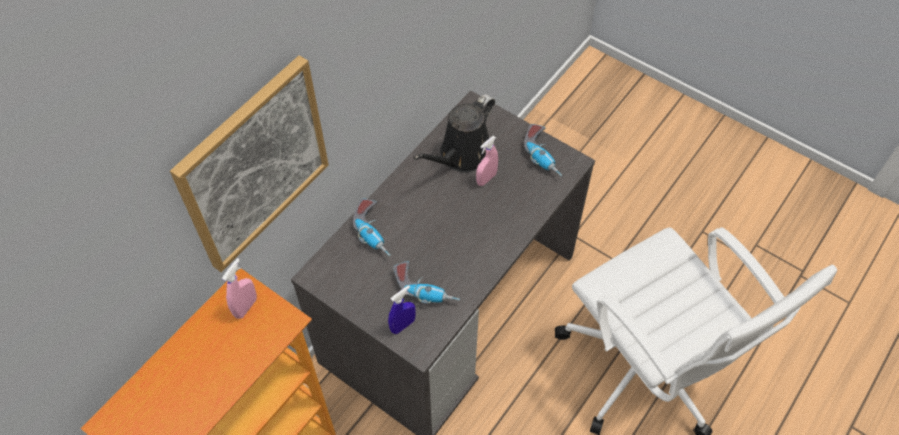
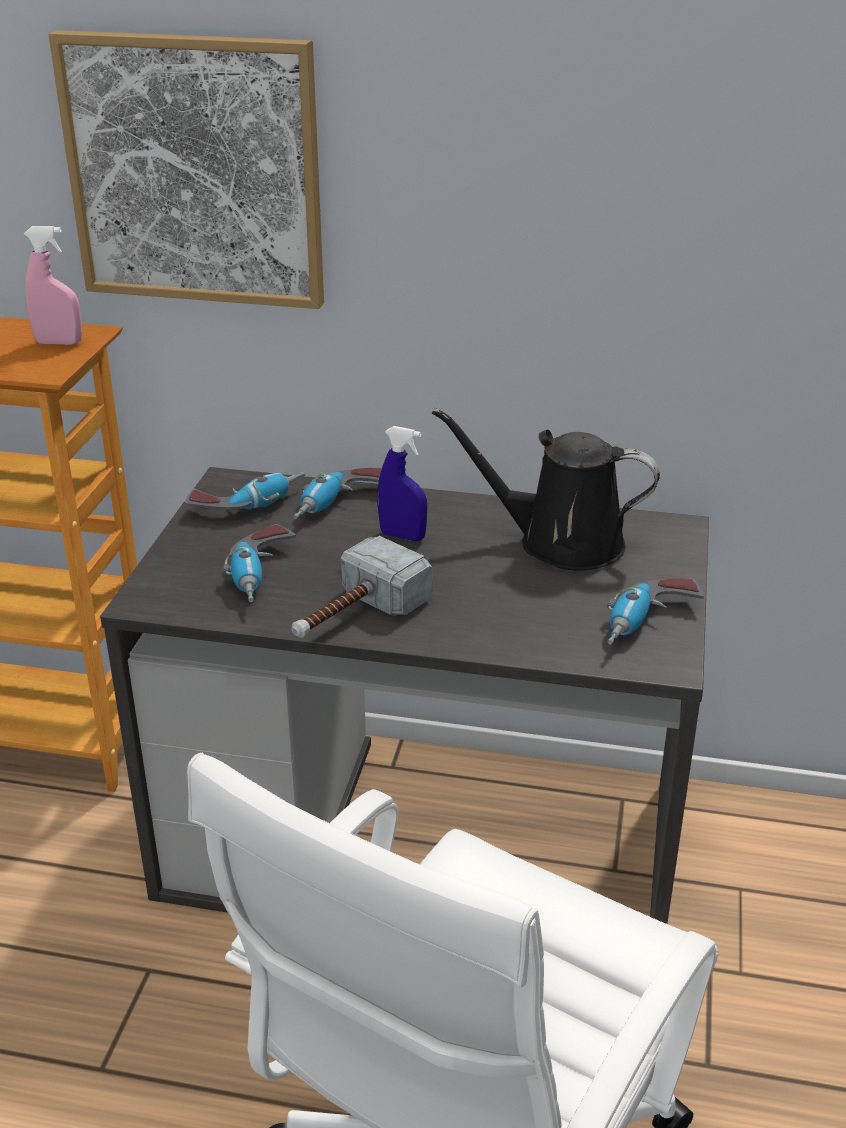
camera: 65 degrees right, 25 degrees down
(346, 272) = (248, 503): none -> power drill
(403, 325) = (179, 573): blue spray bottle -> blue spray bottle (402, 536)
(481, 262) = (354, 616): none -> hammer
(486, 178) = (534, 577): pink spray bottle -> none

